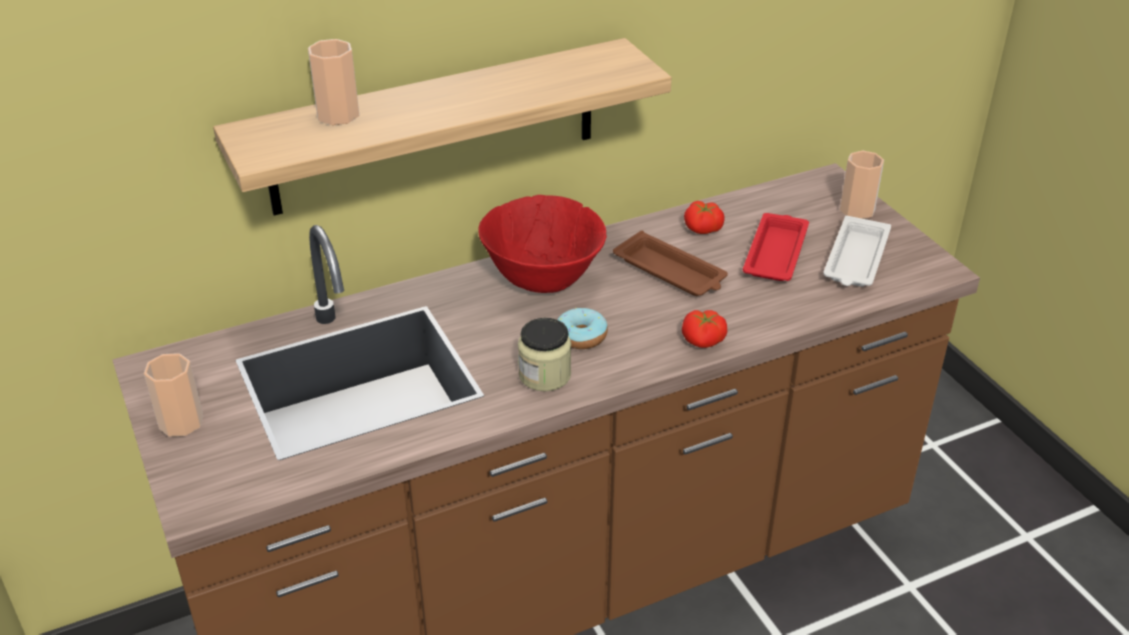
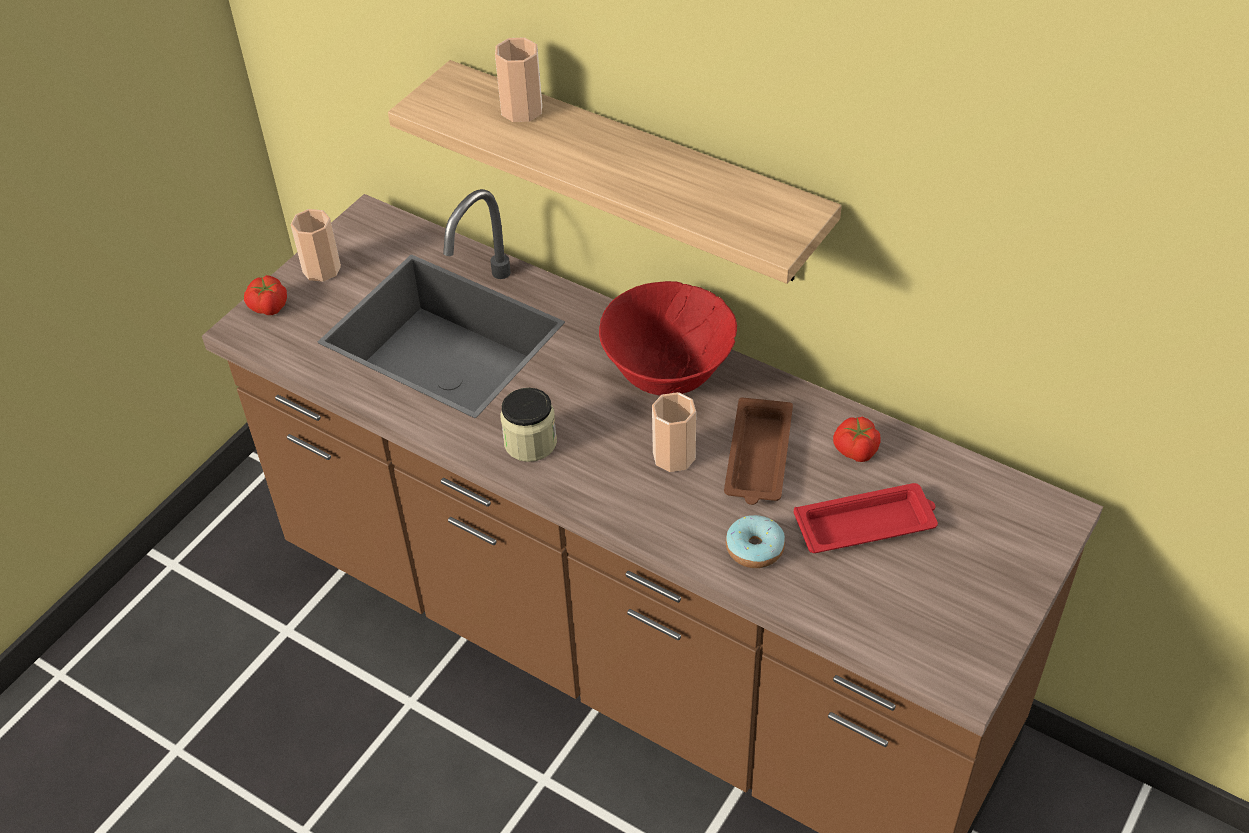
camera: 60 degrees right, 10 degrees up
(581, 336) = (603, 440): donut -> donut (754, 548)
(703, 341) = (667, 529): tomato -> tomato (268, 306)
(855, 259) = (915, 597): white tray -> none
(857, 210) = (1018, 562): cup -> cup (674, 456)

